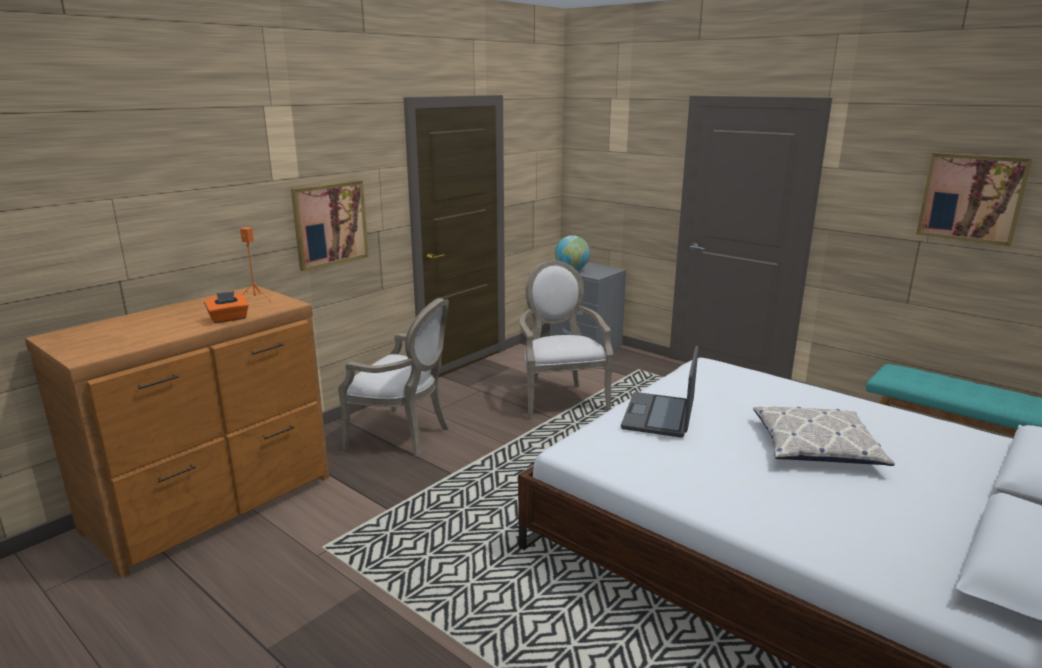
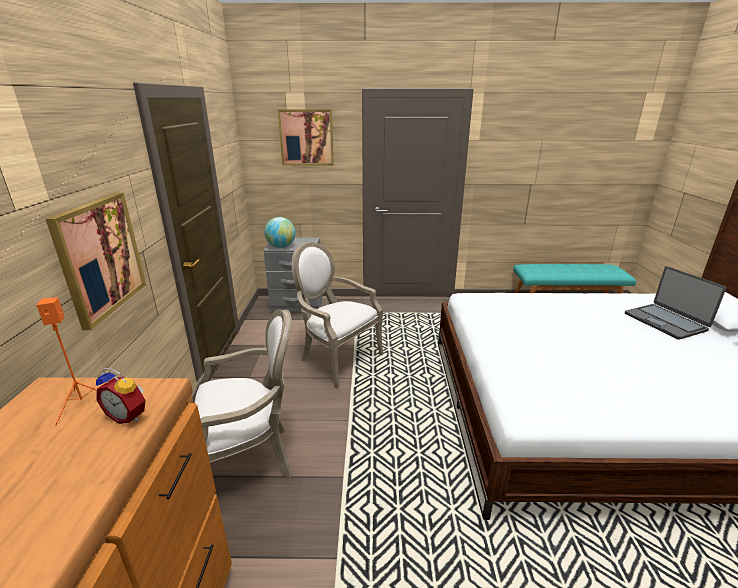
camera: 40 degrees left, 5 degrees up
(228, 319) = (98, 465): orange tissue box -> none
(264, 308) = (129, 415): none -> alarm clock
(659, 416) = (520, 354): laptop -> laptop (665, 322)
(816, 446) = (619, 337): pillow -> none
(971, 198) = (560, 153): picture -> picture (306, 137)

